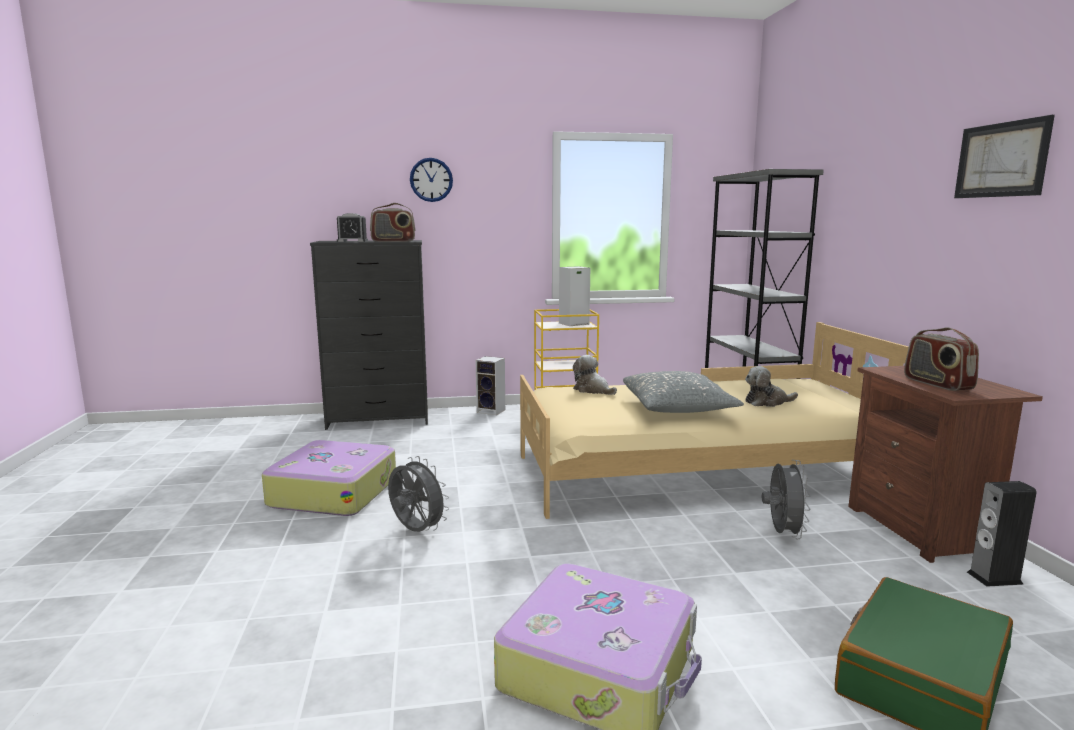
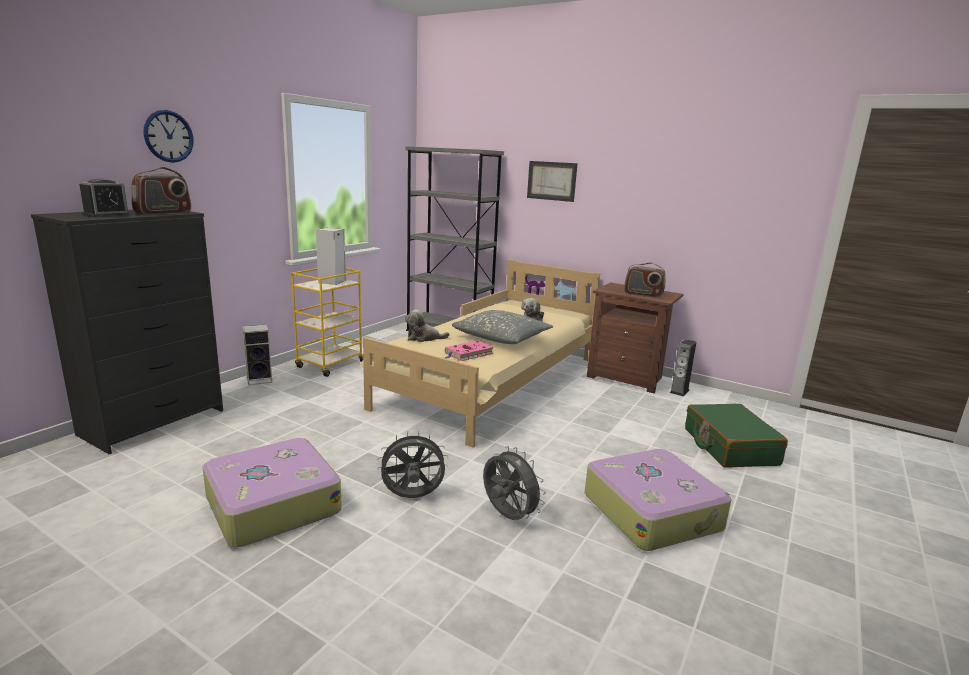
camera: 50 degrees left, 5 degrees up
(597, 411) = (468, 354): none -> pink book
(782, 533) = (589, 403): grey fan -> grey fan (507, 516)
(1001, 160) = (649, 164): picture -> picture (551, 181)

